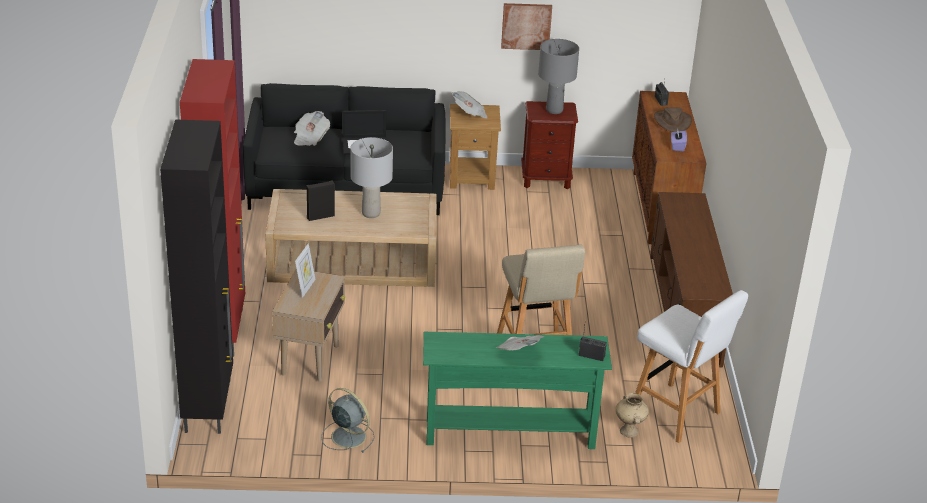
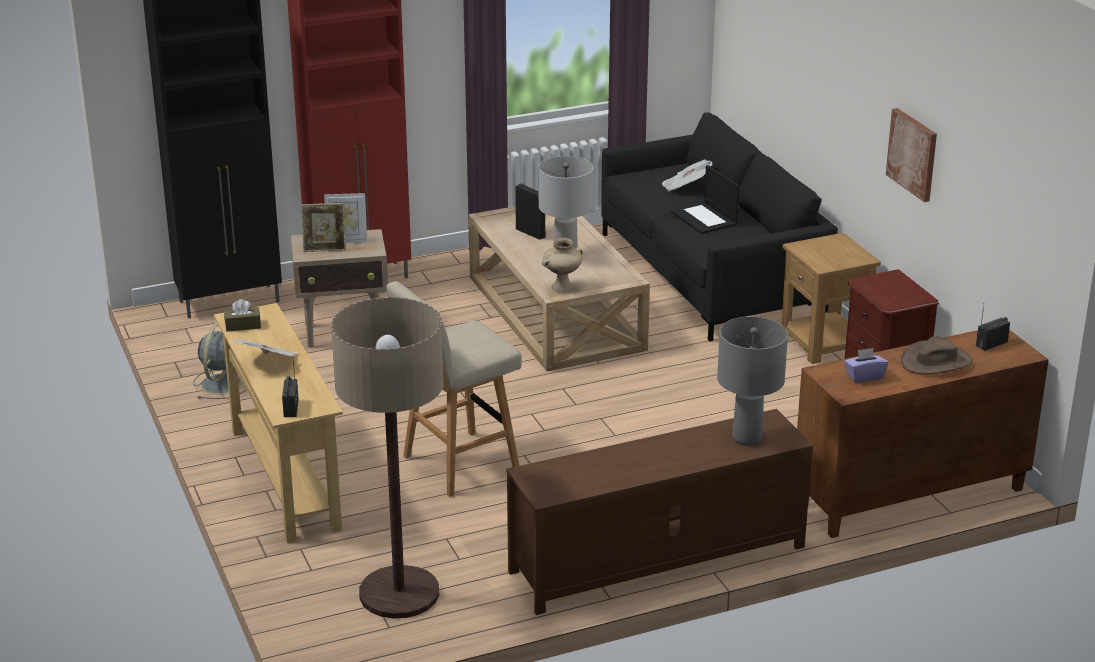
camera: 70 degrees right, 5 degrees down
(313, 300) = (325, 250): none -> picture frame
(452, 353) = (243, 325): none -> brown tissue box
(470, 114) = (832, 248): newspaper -> none
(510, 433) = (284, 479): green console table -> beige console table
(554, 110) = (896, 291): grey table lamp -> grey table lamp (746, 439)
(629, 431) = (338, 562): beige vase -> beige vase (562, 288)
(677, 414) = (399, 593): white stool -> floor lamp

